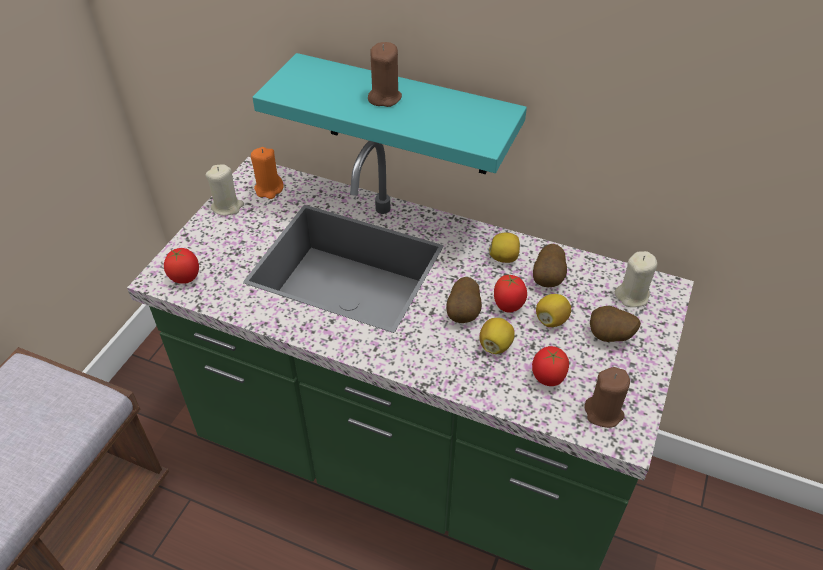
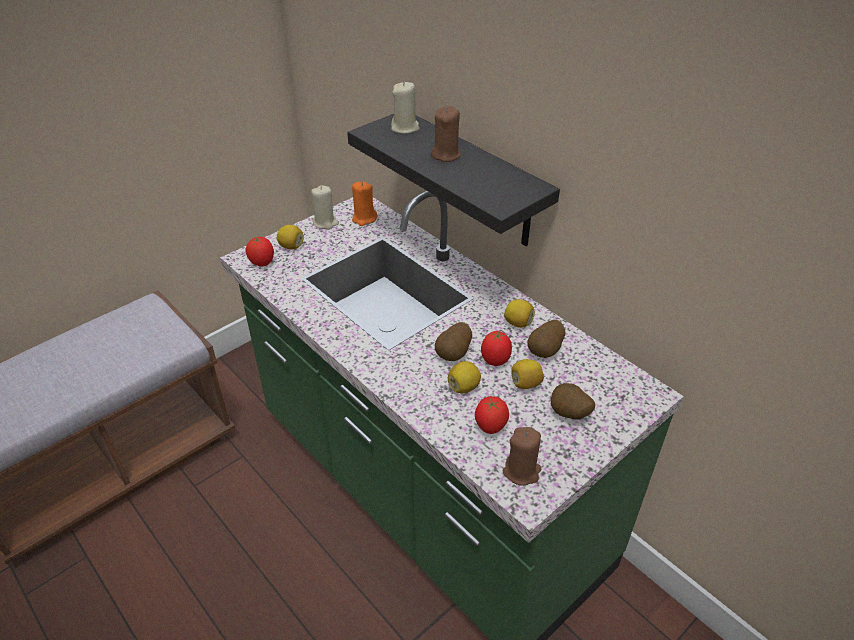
camera: 25 degrees right, 5 degrees down
(206, 247) = (291, 246): none -> lemon
(406, 116) = (474, 180): turquoise shelf -> black shelf
(632, 295) = (614, 388): beige candle -> beige candle (405, 128)

